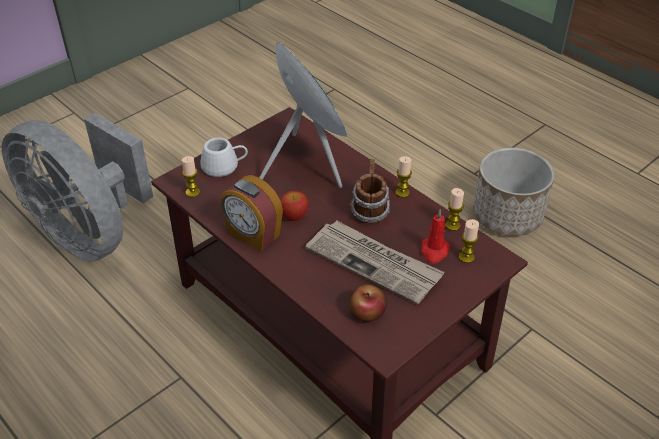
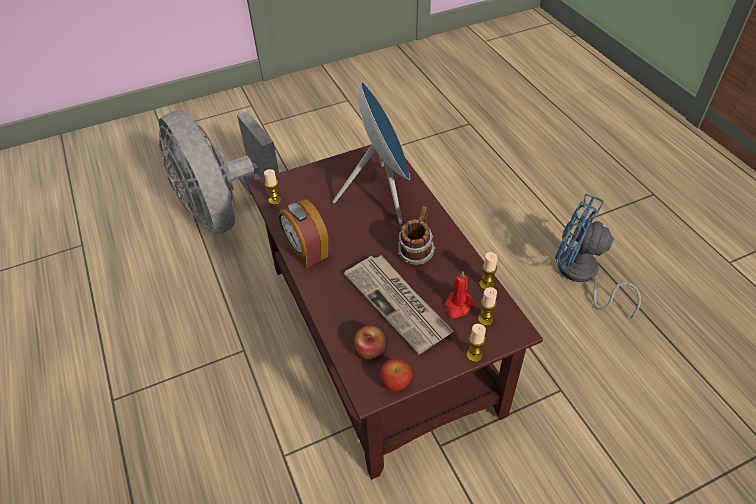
camera: 20 degrees right, 5 degrees up
(225, 166) = (311, 182): white mug -> none
(294, 216) = (348, 241): apple -> apple (395, 383)
(402, 192) = (454, 241): candle -> candle (474, 355)
(507, 216) = (581, 275): planter -> blue fan

